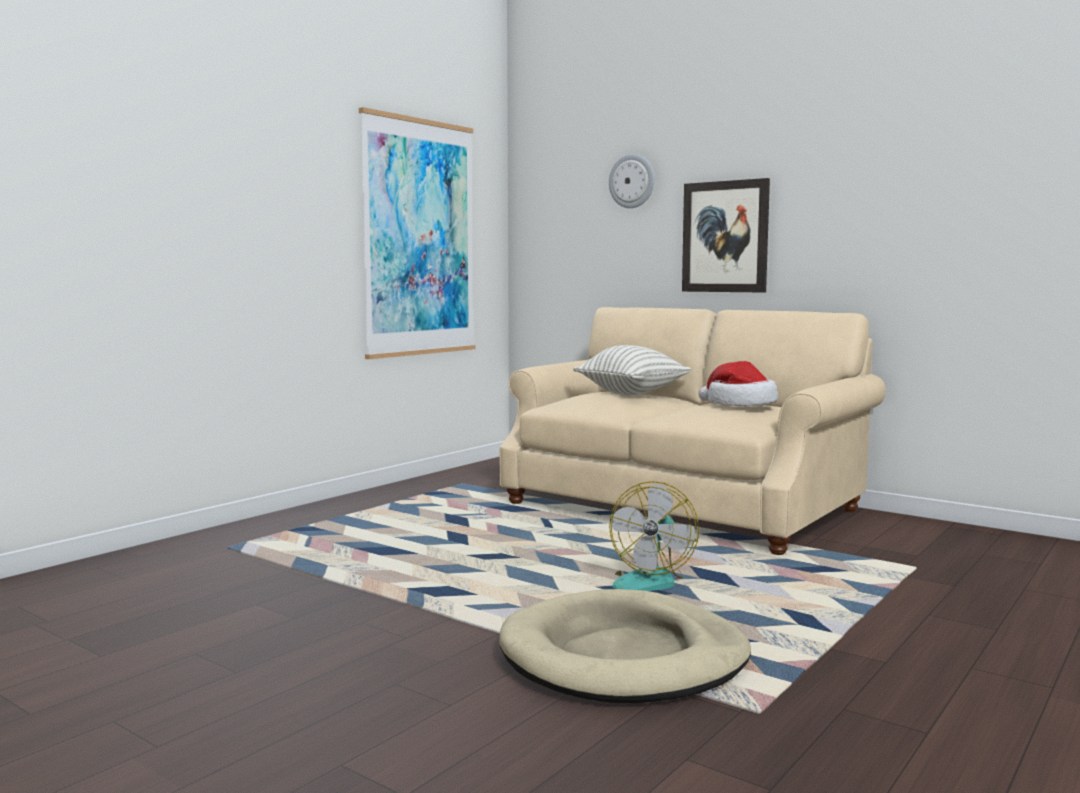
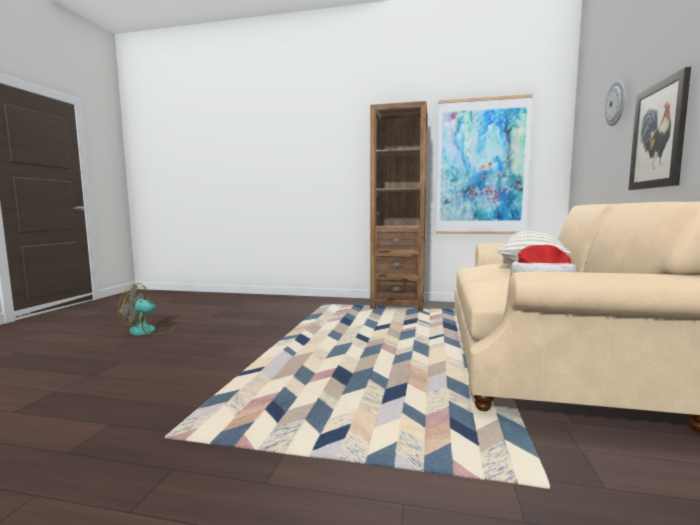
camera: 65 degrees right, 0 degrees up
(348, 509) = (398, 305): none -> brown bookcase
(624, 657) = (238, 389): beige dog bed -> none
(649, 580) = (367, 376): fan -> fan (149, 331)

